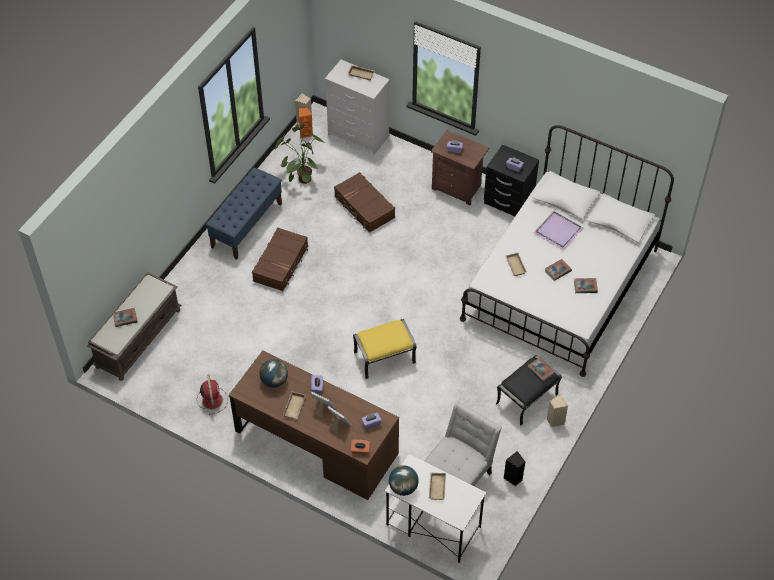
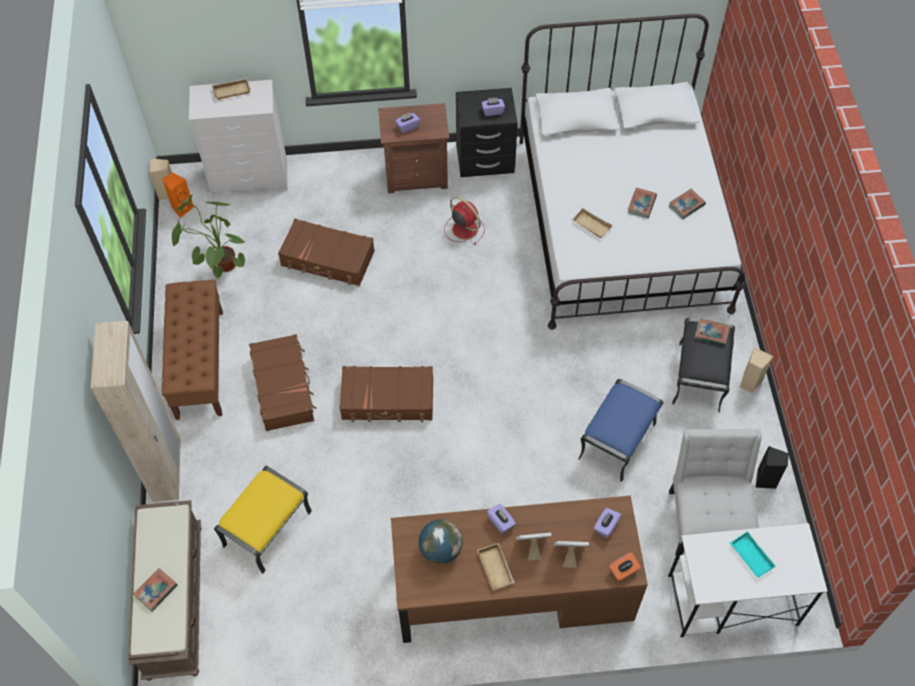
camera: 35 degrees left, 5 degrees up
(186, 271) = (167, 471): none -> beige wardrobe
(212, 400) = (339, 620): red fan -> red fan (464, 228)
(247, 225) = (200, 364): blue bench -> brown bench
(332, 304) = (388, 399): none -> brown suitcase
(384, 358) = (504, 429): yellow ottoman -> yellow ottoman (268, 530)
(403, 487) = (713, 584): globe -> none
(436, 487) = (749, 556): beige tray -> turquoise tray
(444, 404) = (618, 441): none -> blue ottoman
(559, 231) = (602, 157): purple tray -> none

